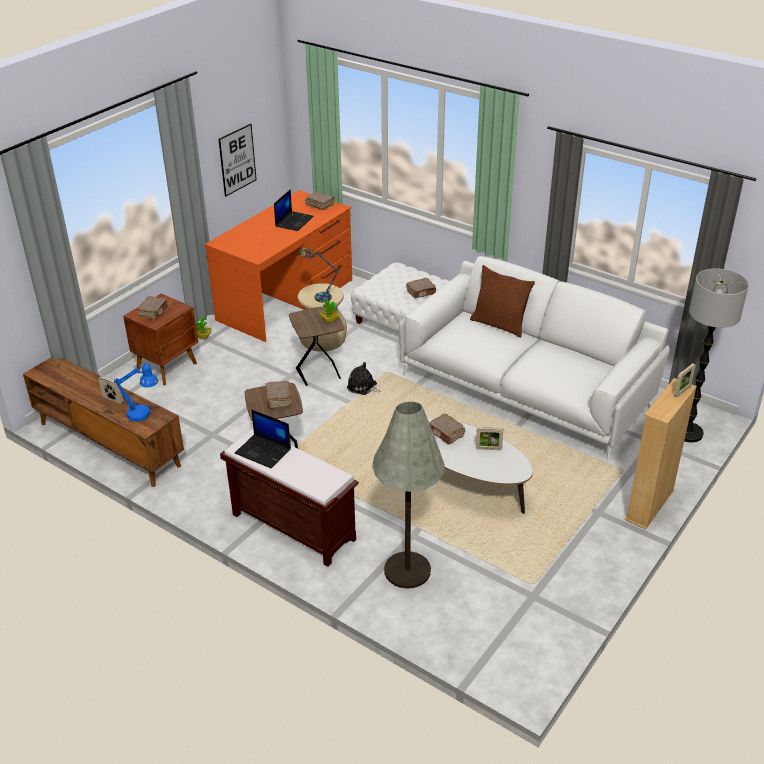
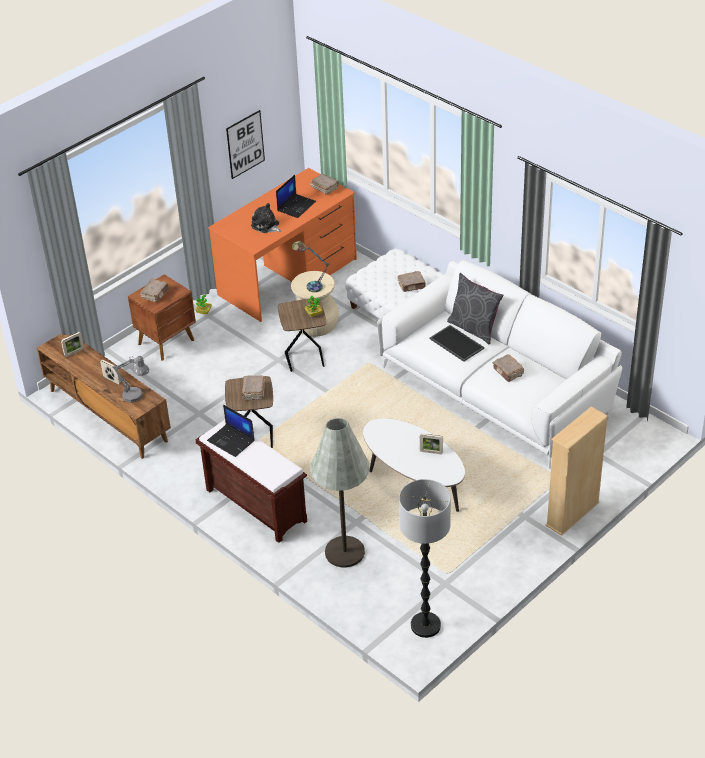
camera: 10 degrees right, 5 degrees up
(143, 415) = (136, 396): blue table lamp -> grey table lamp
(363, 387) = (343, 377): plush toy -> plush toy (266, 226)
(446, 434) = (398, 435): brown book -> brown book (508, 372)
(485, 339) = (455, 343): none -> tray
(500, 324) = (474, 328): brown pillow -> grey pillow
(682, 391) = (593, 420): picture frame -> picture frame (74, 352)
(688, 433) = (633, 448): floor lamp -> floor lamp (425, 626)

